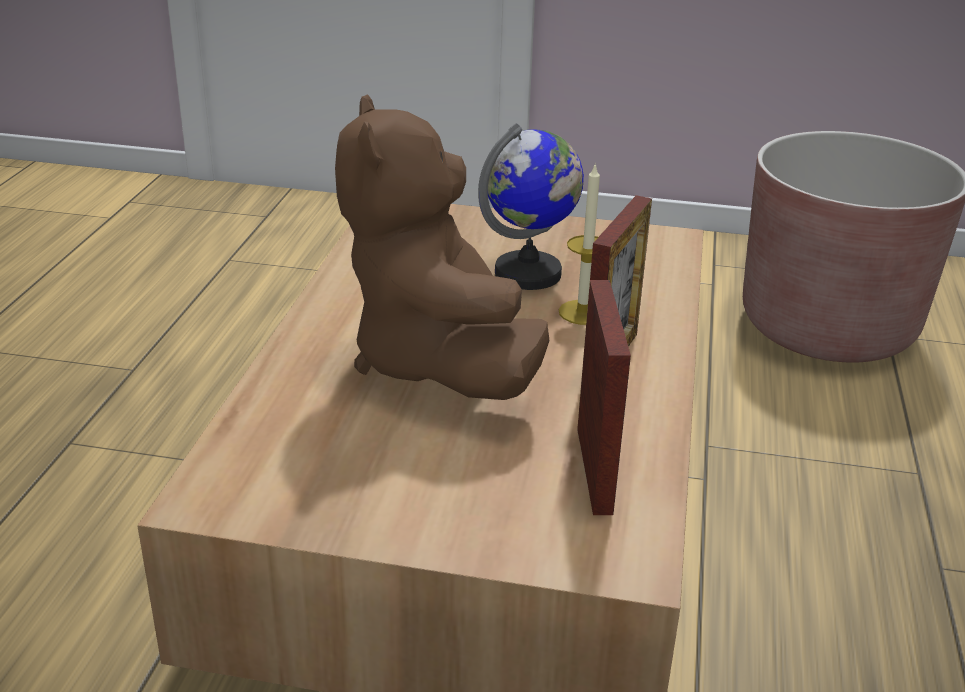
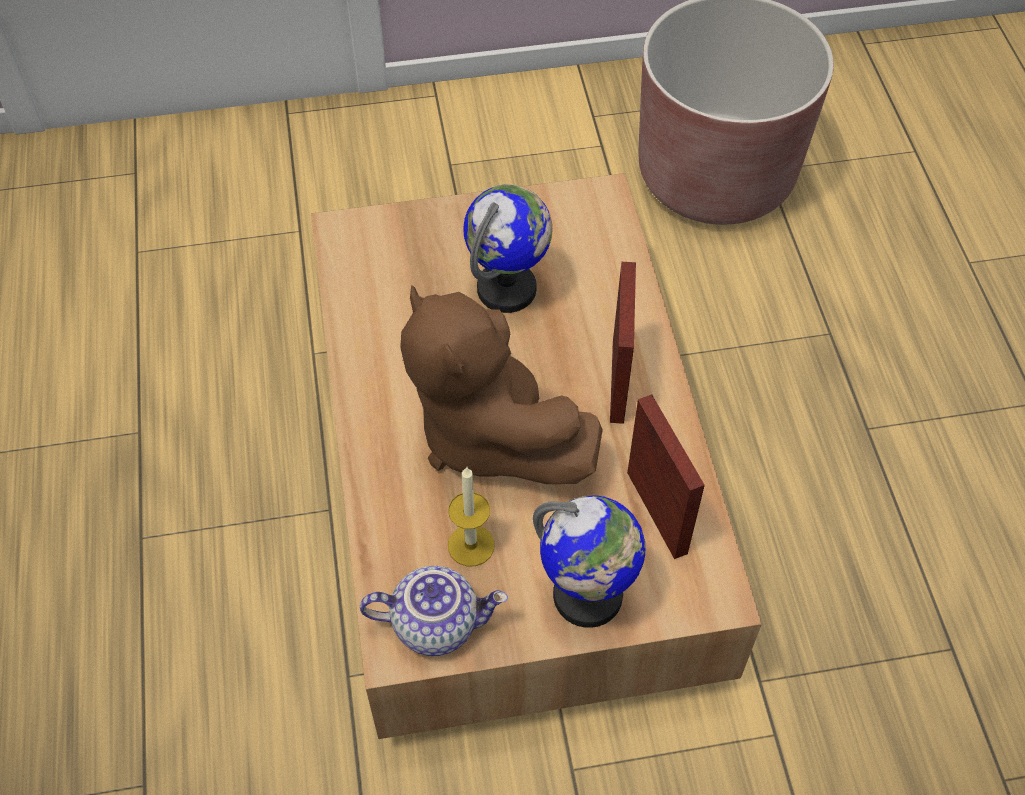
camera: 20 degrees left, 25 degrees up
(264, 491) = (436, 622): none -> teapot
(461, 518) = (588, 596): none -> globe
(583, 312) = (573, 327): candle -> candle (471, 545)

